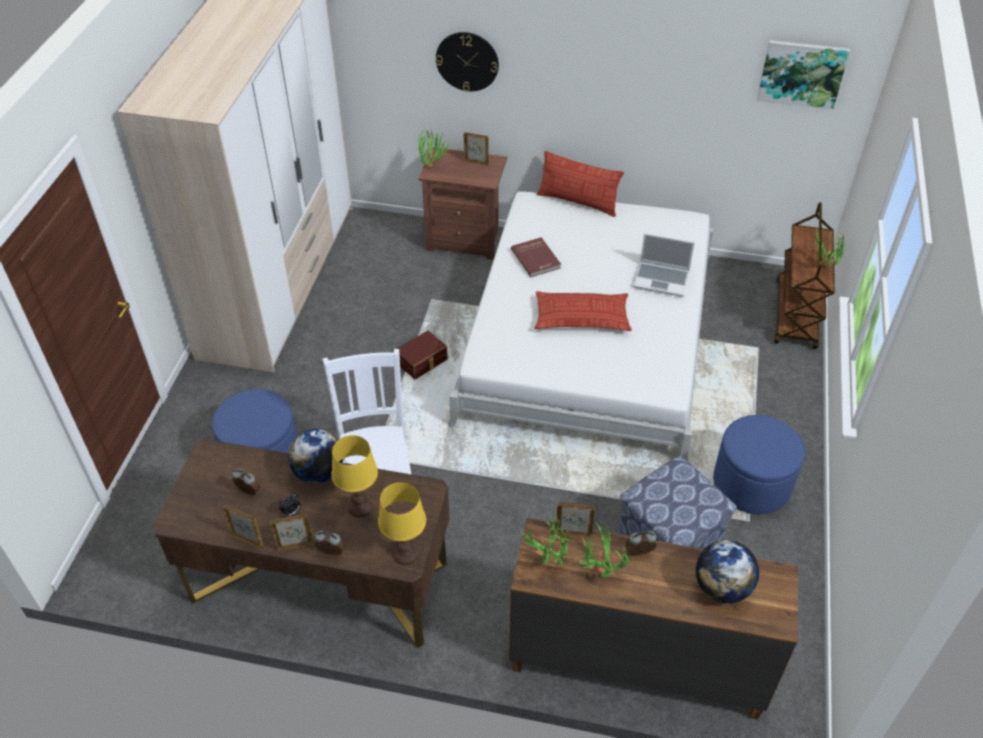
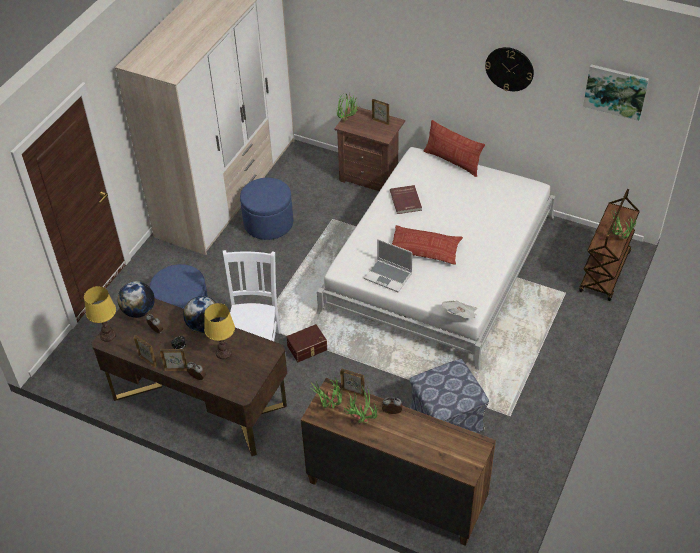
camera: 15 degrees right, 0 degrees up
(405, 554) = (244, 387): yellow table lamp -> yellow table lamp (108, 335)
(422, 362) = (312, 264): brown storage box -> brown storage box (307, 348)
(467, 61) = (378, 48): wall clock -> wall clock (509, 69)
(660, 397) = (460, 315): none -> newspaper
(662, 280) = (494, 230): laptop -> laptop (389, 276)
(722, 587) = (438, 444): globe -> globe (139, 311)
(751, 484) = (522, 390): blue ottoman -> blue ottoman (268, 223)

